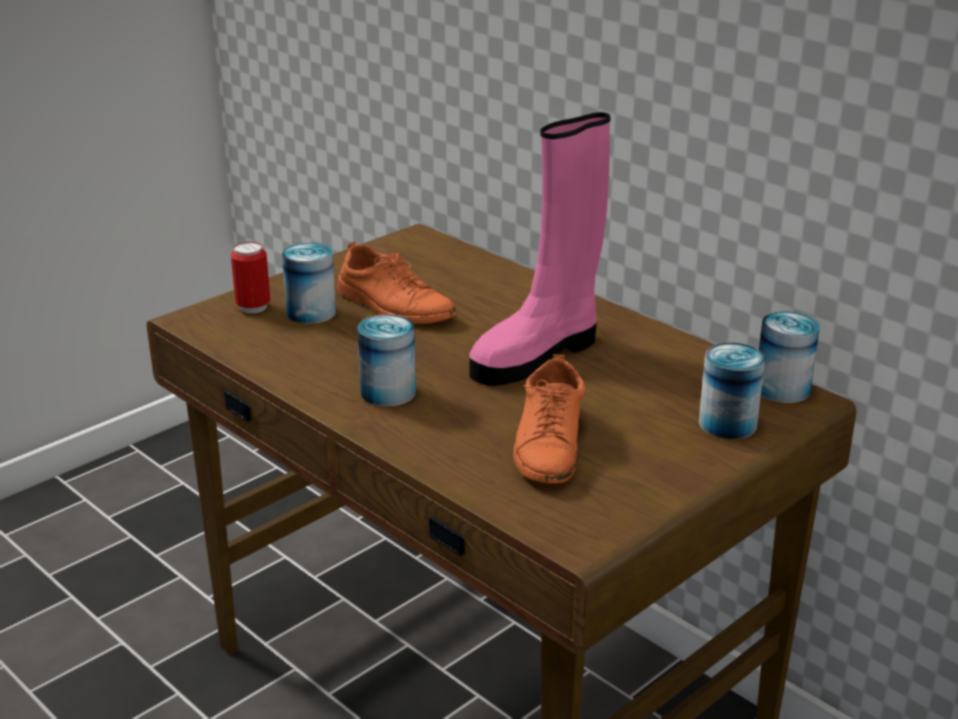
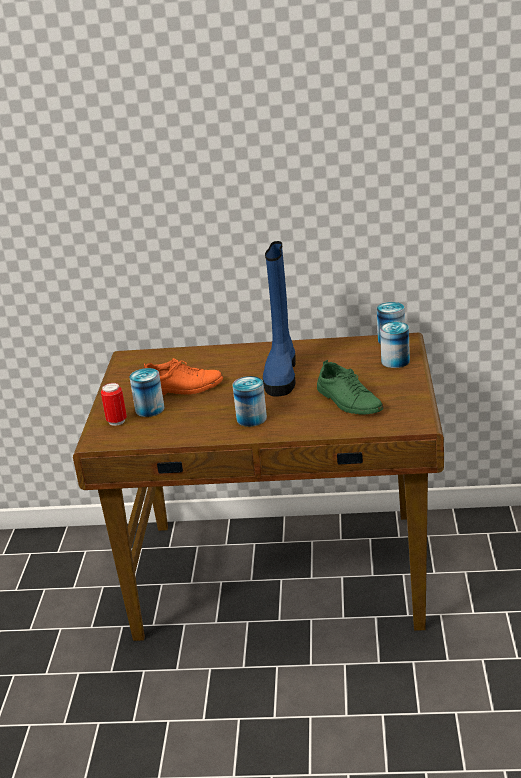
camera: 40 degrees left, 0 degrees up
(538, 355) = (281, 374): pink boot -> blue boot
(549, 443) = (348, 401): orange shoe -> green shoe

